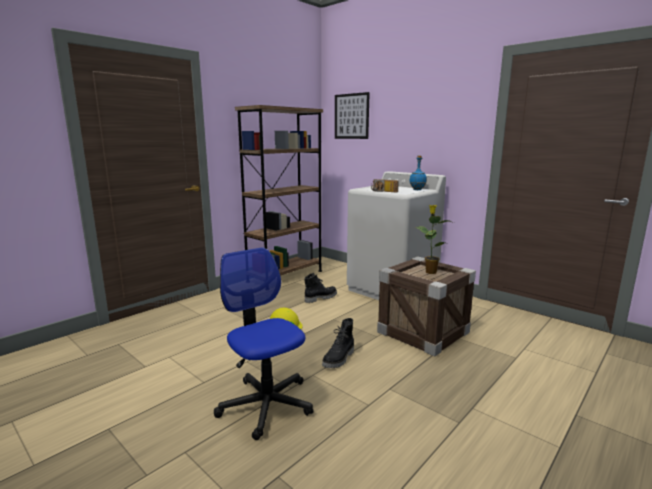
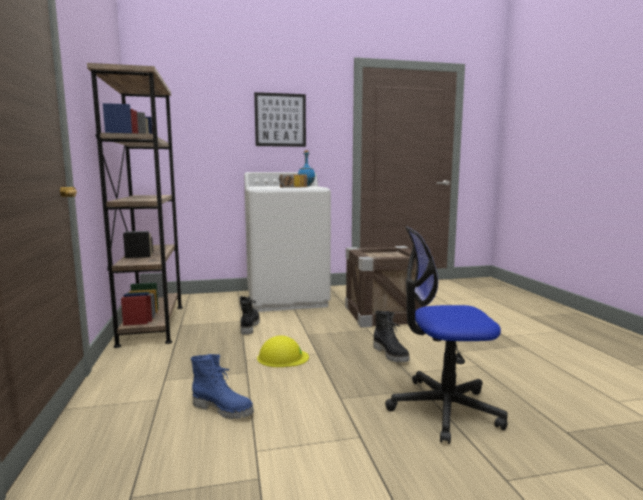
camera: 55 degrees left, 5 degrees down
(204, 333) = (223, 409): none -> blue boot
(351, 116) = (181, 107): picture -> picture (280, 120)
(430, 272) = (381, 254): potted plant -> none

